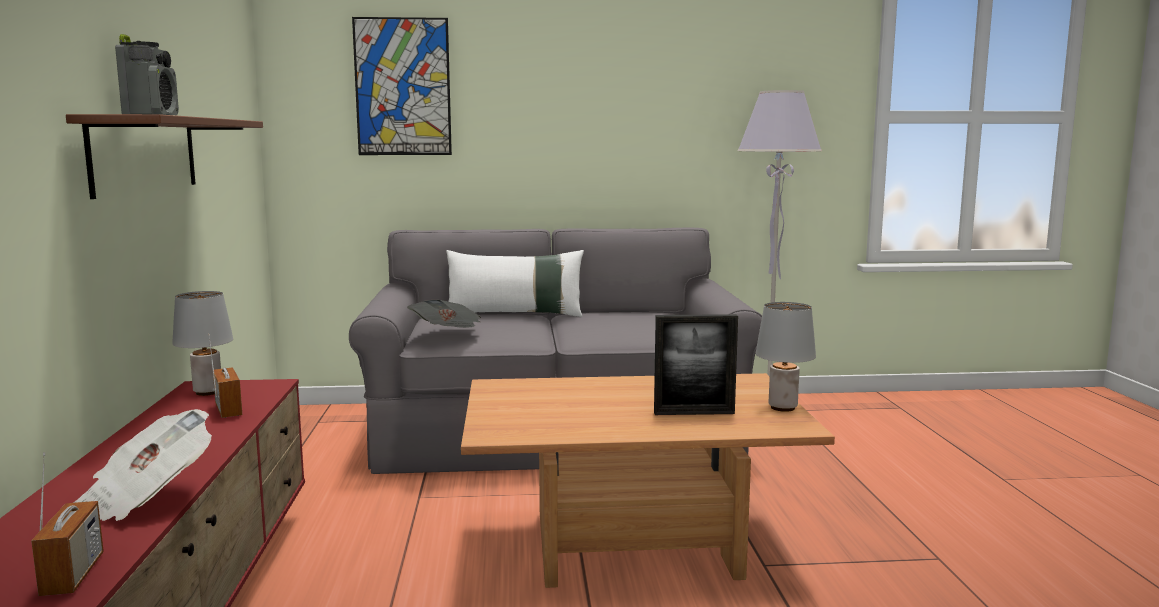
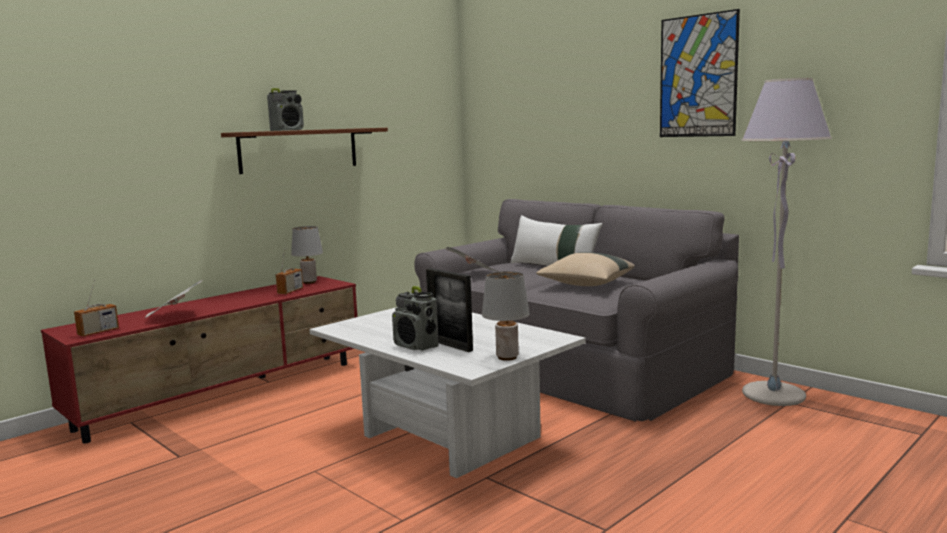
camera: 50 degrees right, 0 degrees up
(403, 87) = (530, 95): picture -> picture (698, 76)
(614, 324) = (585, 285): none -> beige pillow
(632, 547) = (446, 437): brown coffee table -> white coffee table
(667, 424) = (416, 346): none -> radio

